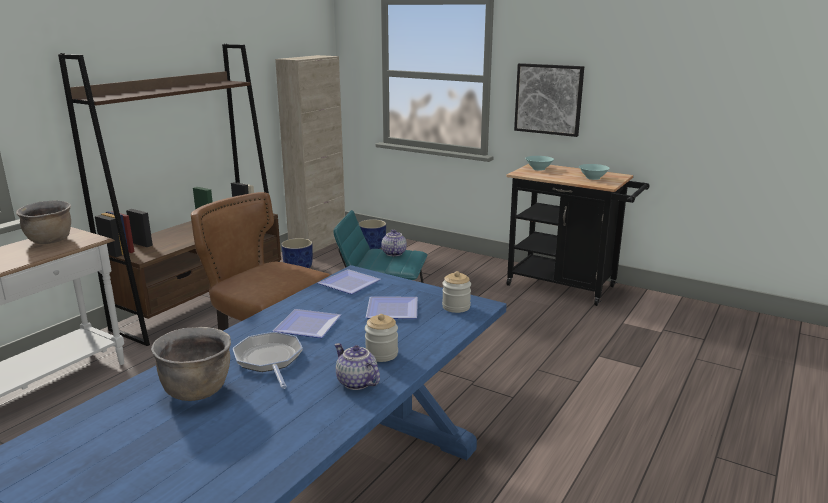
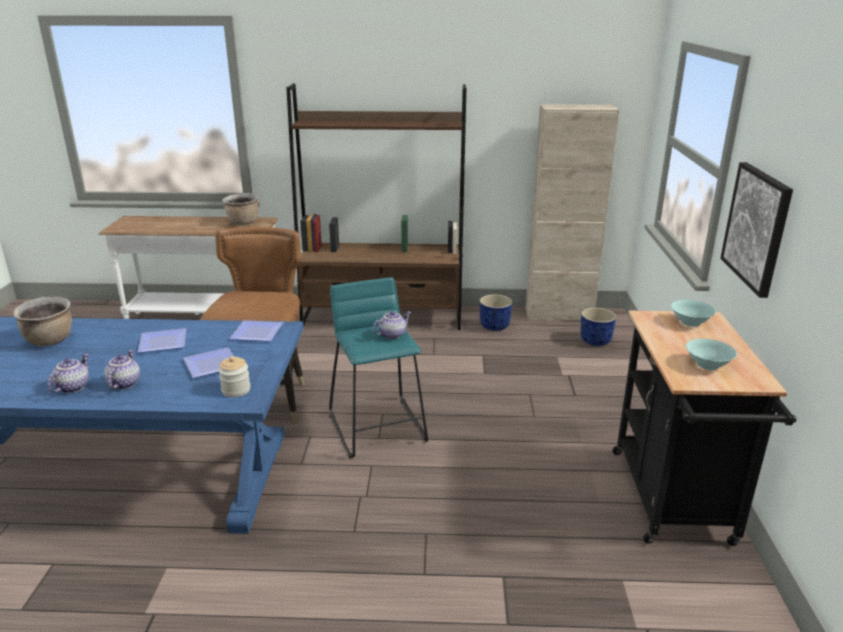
camera: 60 degrees right, 5 degrees up
(269, 360) = (101, 347): frying pan -> none
(381, 354) = (124, 383): jar -> teapot

